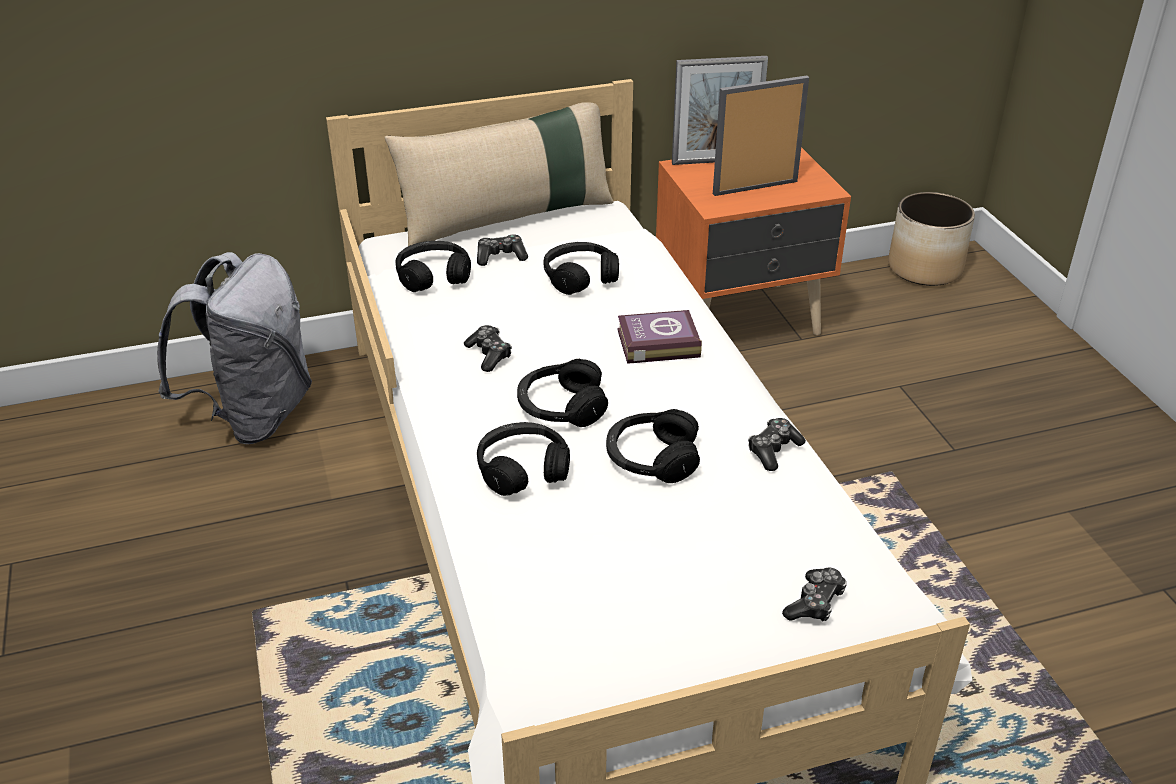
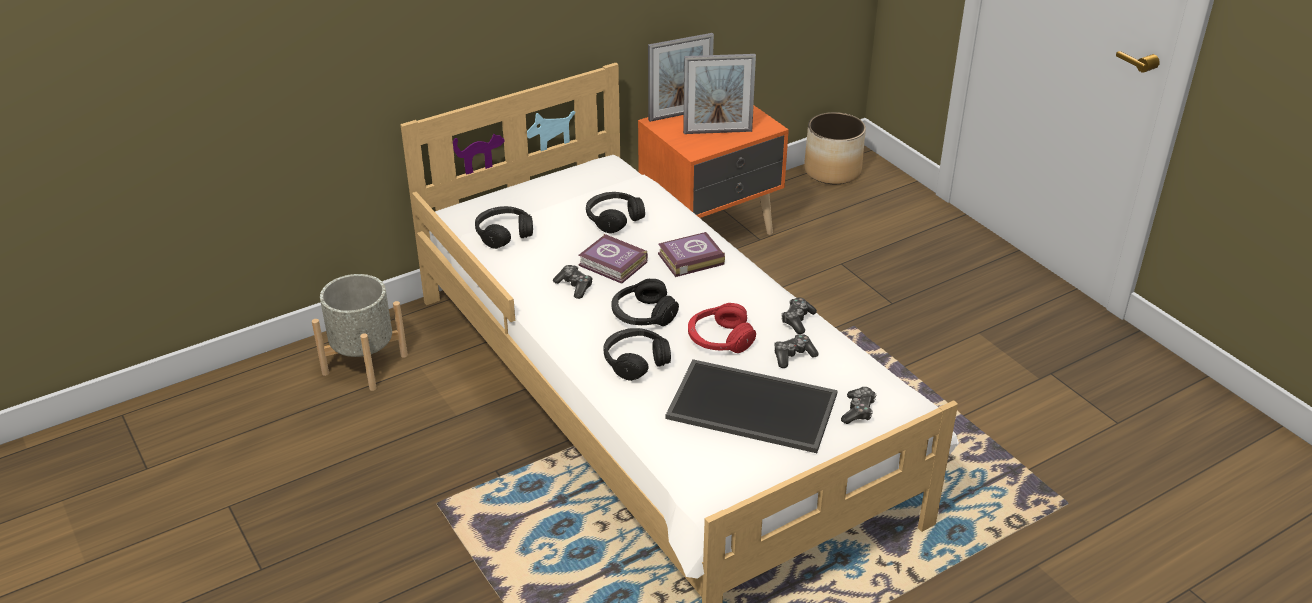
camera: 15 degrees left, 0 degrees up
(254, 415) = (364, 364): grey backpack -> grey planter
(500, 257) = (547, 212): game controller -> game controller (793, 356)
(508, 218) = (537, 181): beige pillow -> none
(552, 335) = (613, 265): none -> book
(652, 458) = (719, 339): black headphones -> red headphones
(654, 567) = (749, 407): none -> tray
(755, 187) = (717, 132): picture frame -> picture frame turned 150 degrees counterclockwise

